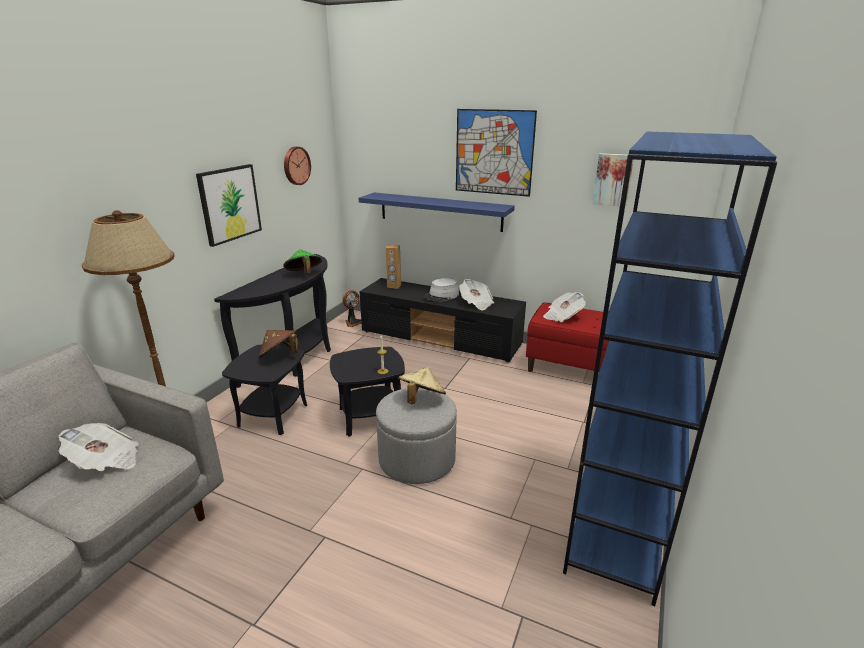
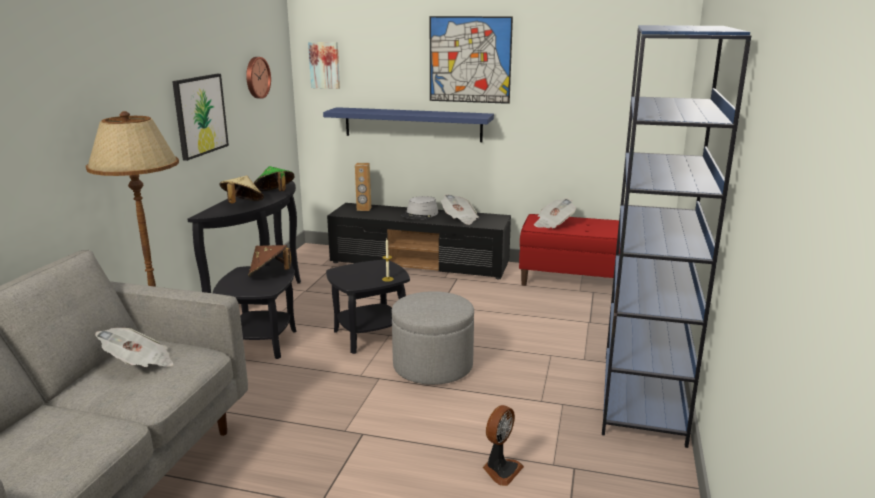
camera: 10 degrees left, 5 degrees down
(353, 322) = (315, 255): fan -> fan (500, 470)
(421, 399) = (436, 299): beige hat -> beige hat (242, 204)
(613, 179) = (592, 82): picture -> picture (325, 65)

